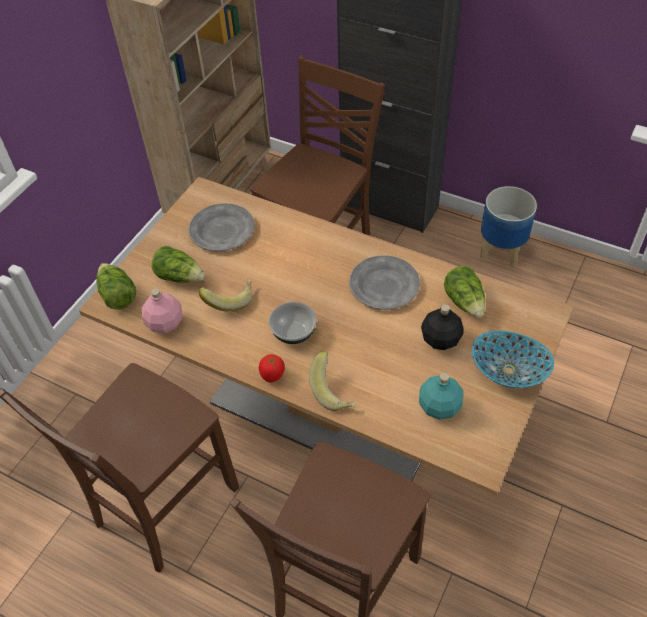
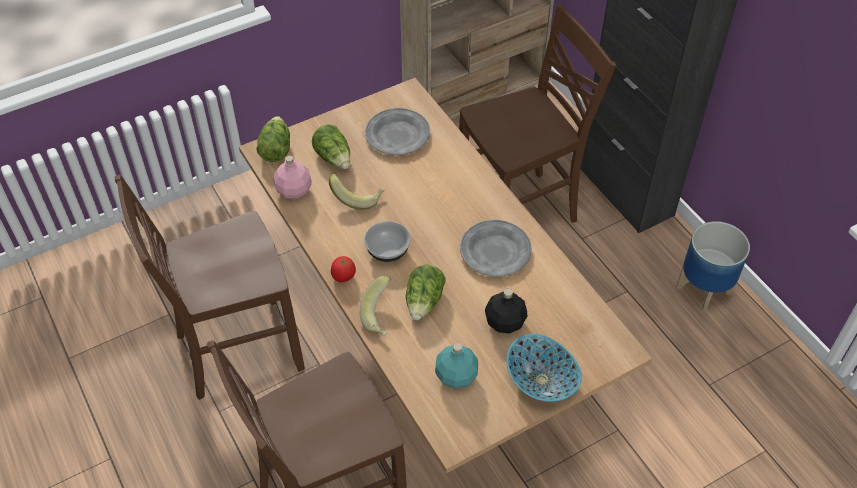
camera: 30 degrees right, 0 degrees up
(465, 302) = (554, 302): lettuce -> lettuce (424, 301)

